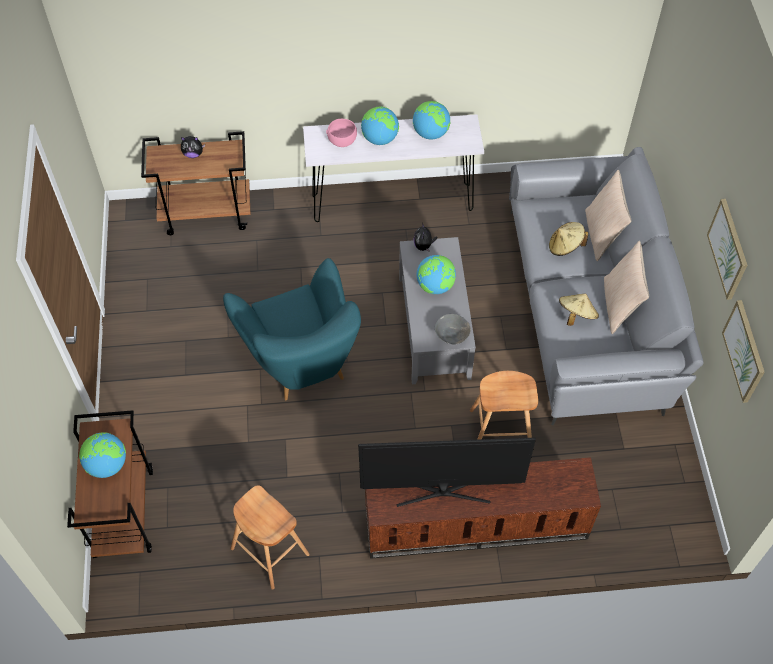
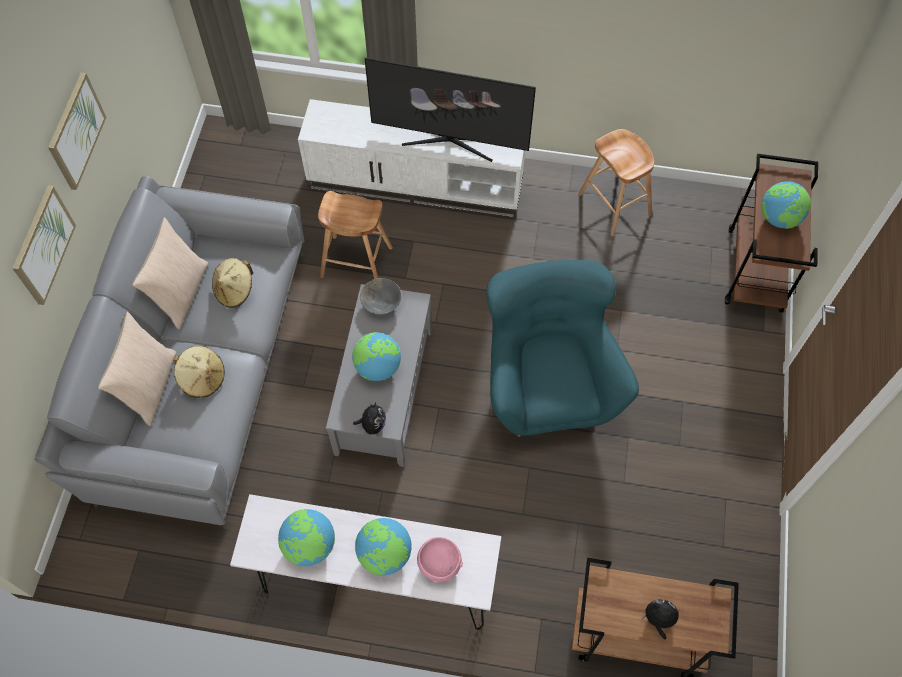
camera: 165 degrees left, 5 degrees up
(475, 526) = (417, 183): brown tv stand -> white tv stand
(744, 351) = (123, 74): picture -> picture (43, 245)

